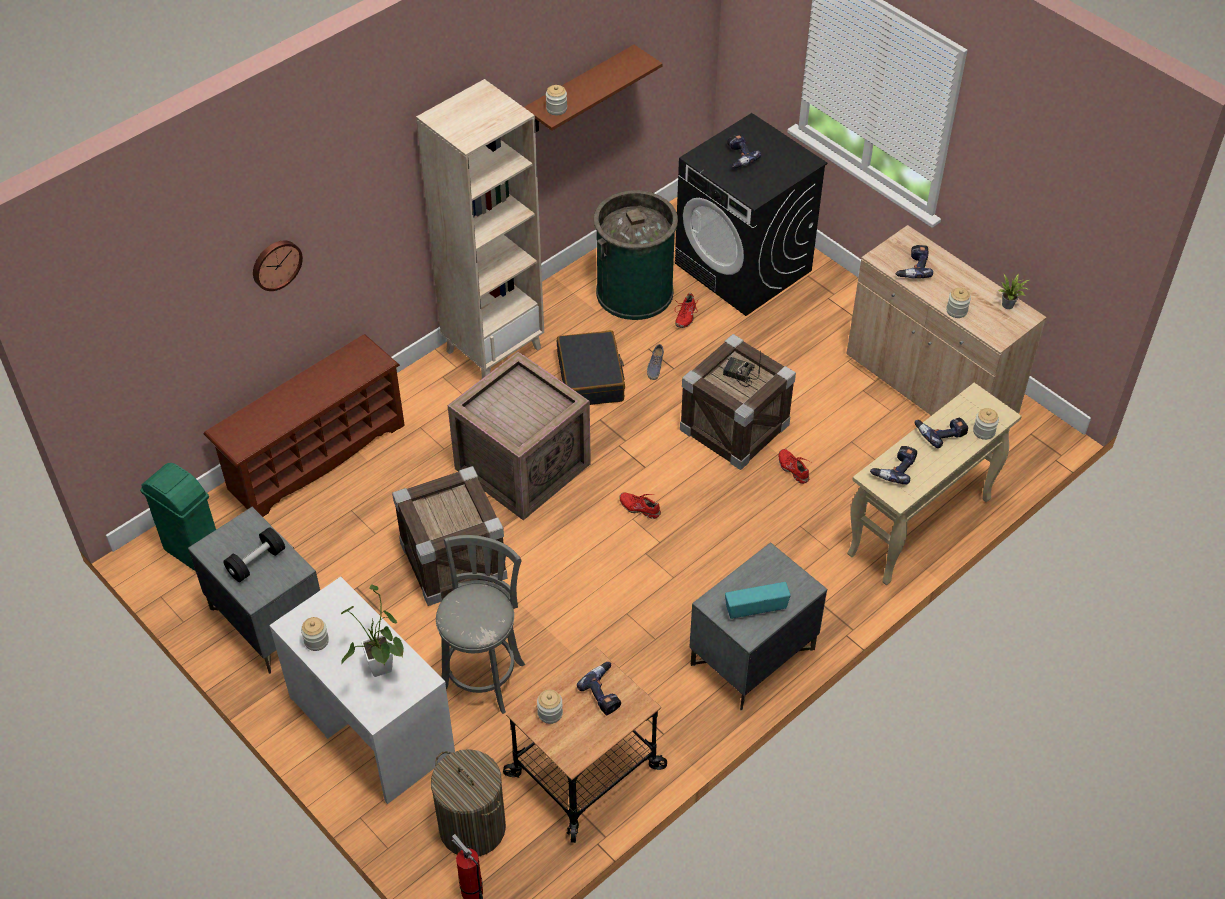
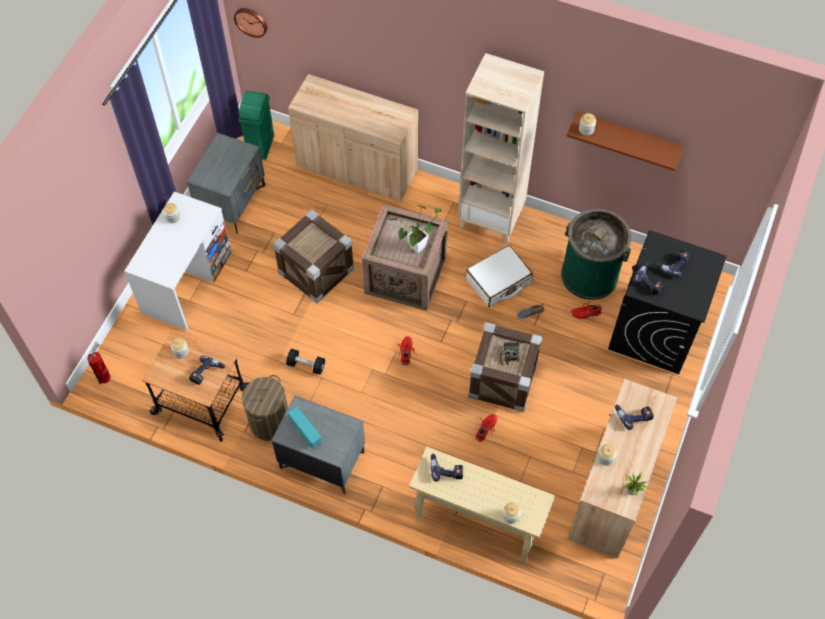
camera: 65 degrees right, 10 degrees up
(256, 562) = (222, 167): black dumbbell -> black dumbbell (306, 365)
(275, 264) = (372, 55): wall clock -> wall clock (251, 21)
(315, 456) = (357, 168): brown shoe rack -> beige cabinet
(381, 672) = (165, 256): potted plant -> potted plant (415, 249)
(472, 827) = (143, 360): laundry basket -> laundry basket (270, 422)
(483, 675) = (243, 322): grey stool -> none
(591, 378) = (498, 281): black suitcase -> white suitcase
(940, 433) = (494, 488): power drill -> power drill (649, 281)

